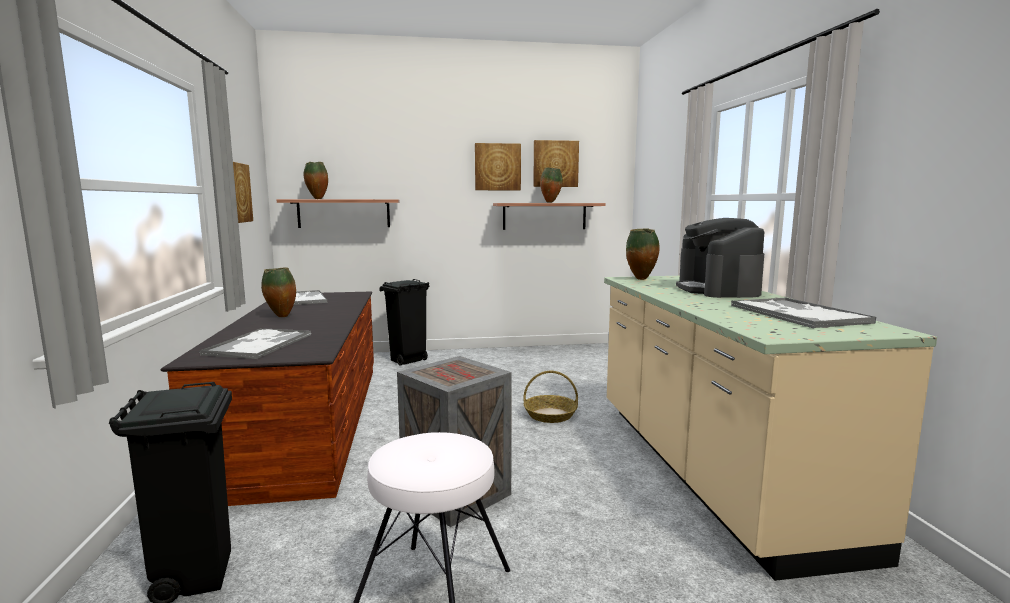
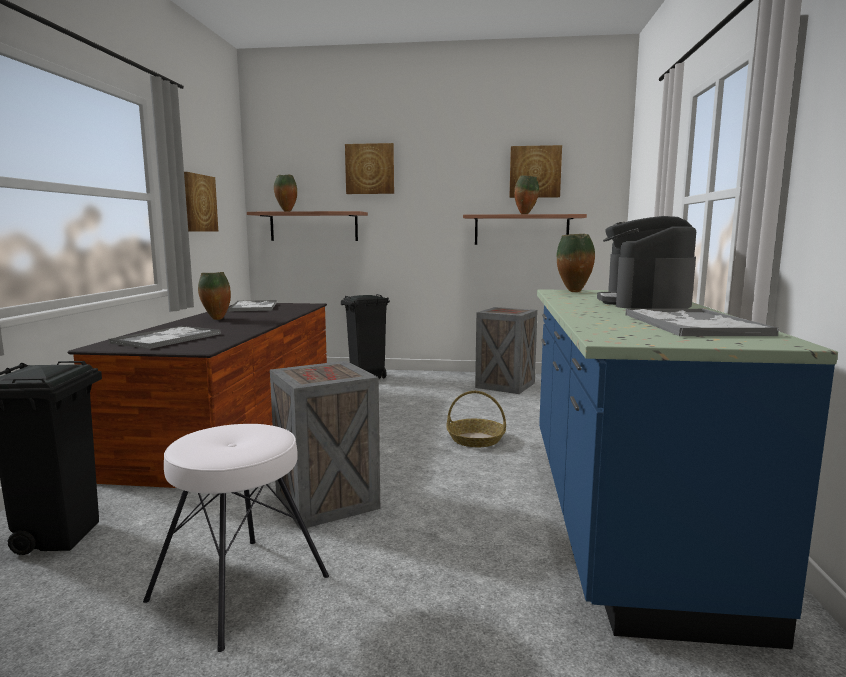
camera: 15 degrees right, 0 degrees up
(497, 167) = (470, 177): picture -> picture (370, 169)
(541, 359) = (505, 385): none -> crate
(710, 470) = (620, 513): beige counter -> blue counter

